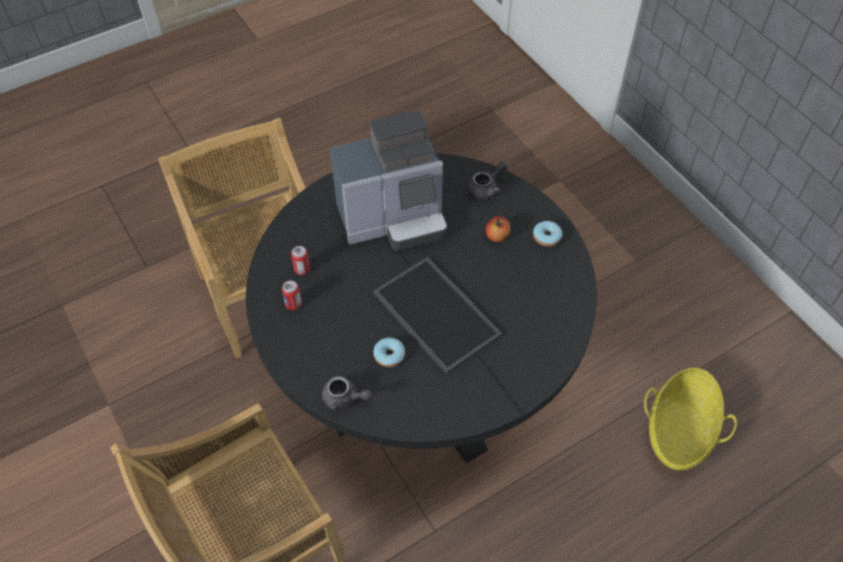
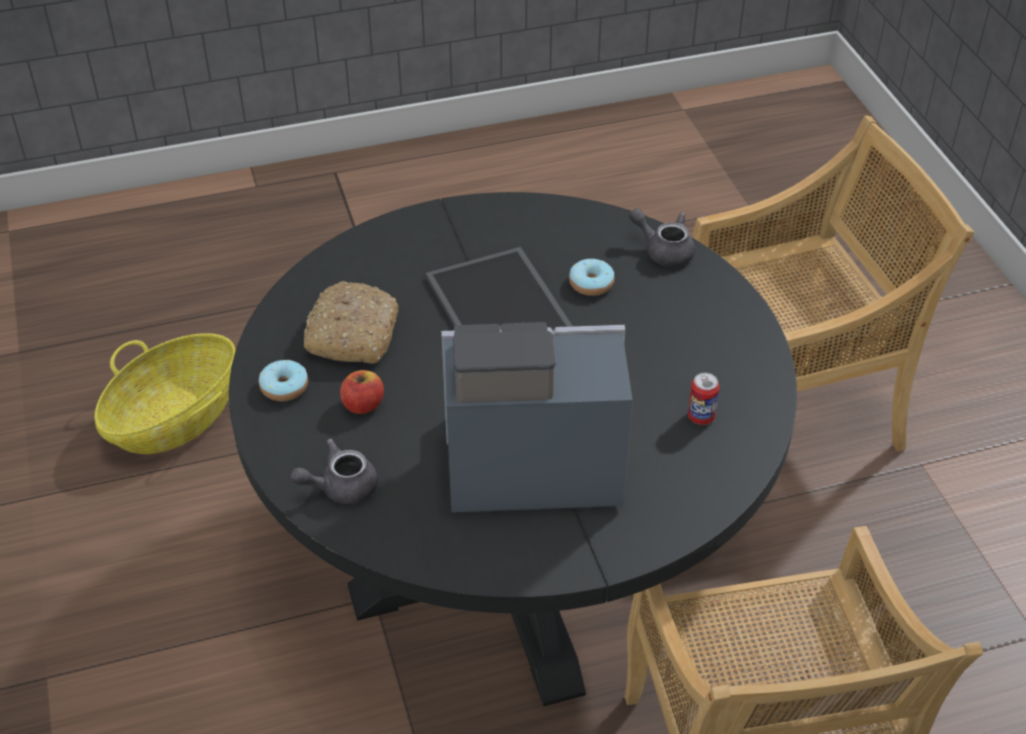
camera: 165 degrees left, 10 degrees down
(293, 304) = (720, 371): can -> none
(527, 281) = (352, 333): none -> bread

